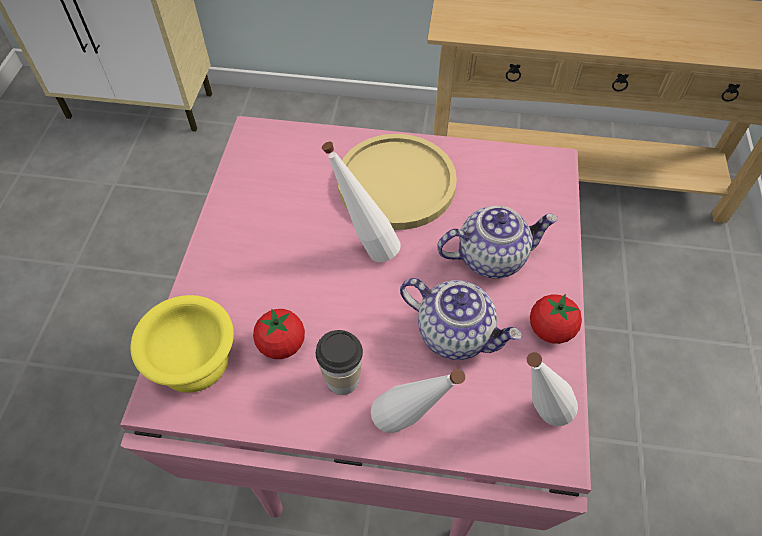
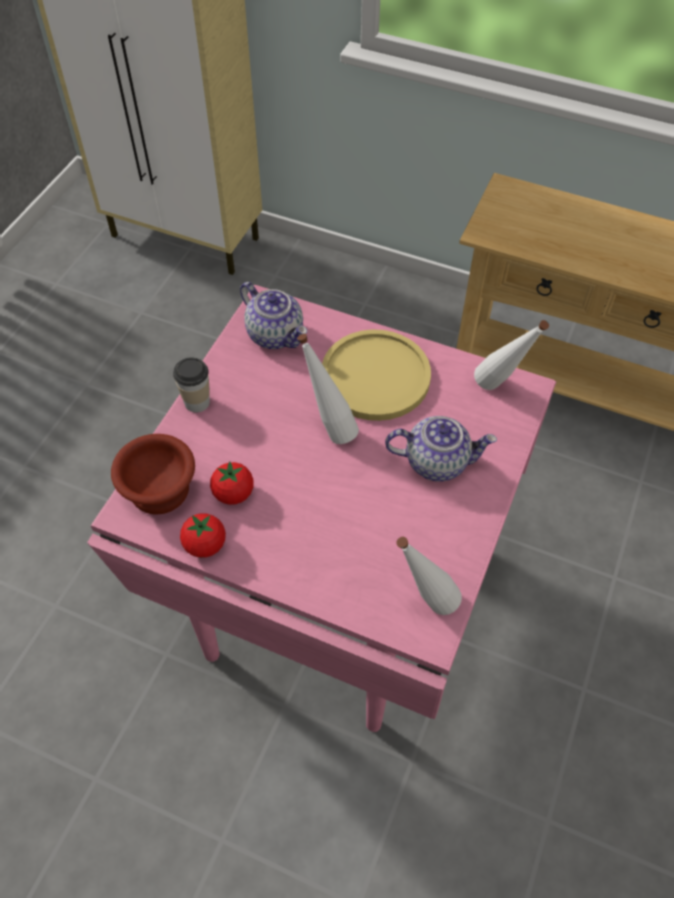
camera: 15 degrees right, 0 degrees up
(191, 359) = (158, 488): yellow bowl -> brown bowl
(342, 379) = (274, 533): cup -> cup (197, 402)
(410, 427) = (317, 584): white bottle -> white bottle (499, 389)
(455, 333) = (381, 519): teapot -> teapot (276, 334)
(550, 329) = (465, 536): tomato -> tomato (205, 545)

